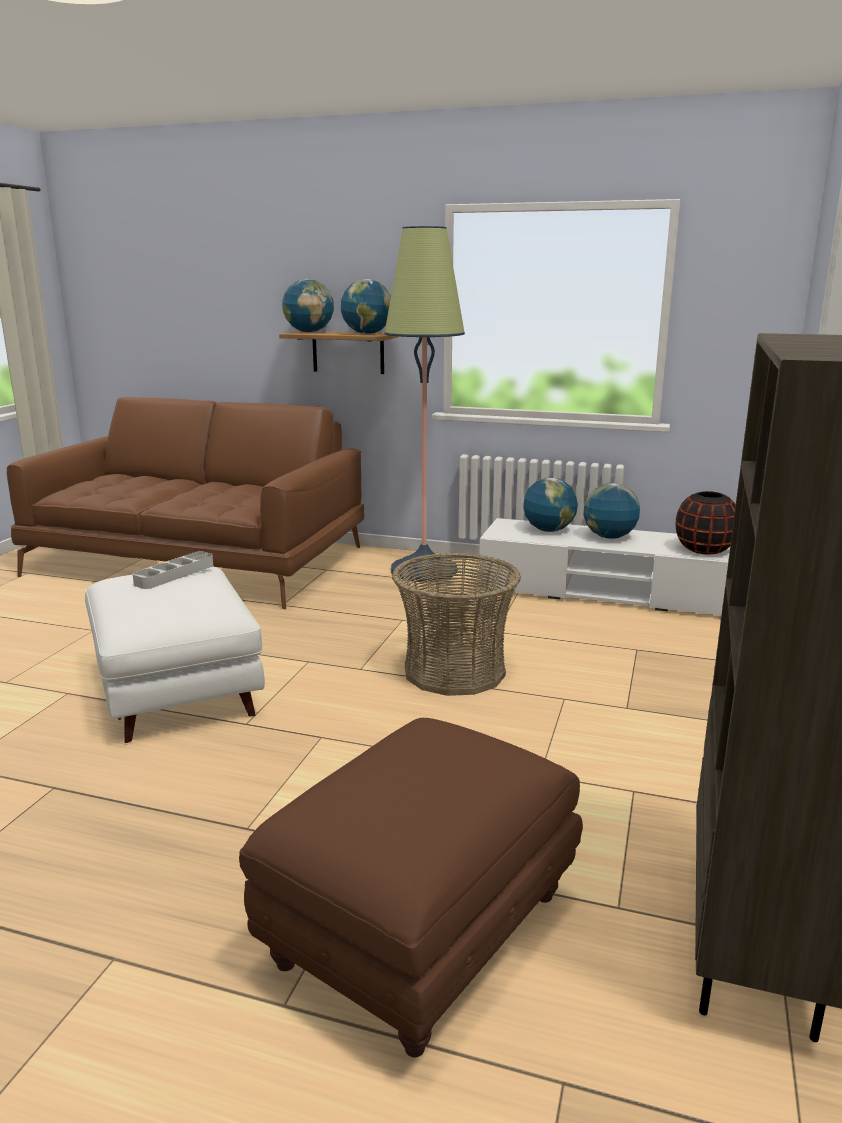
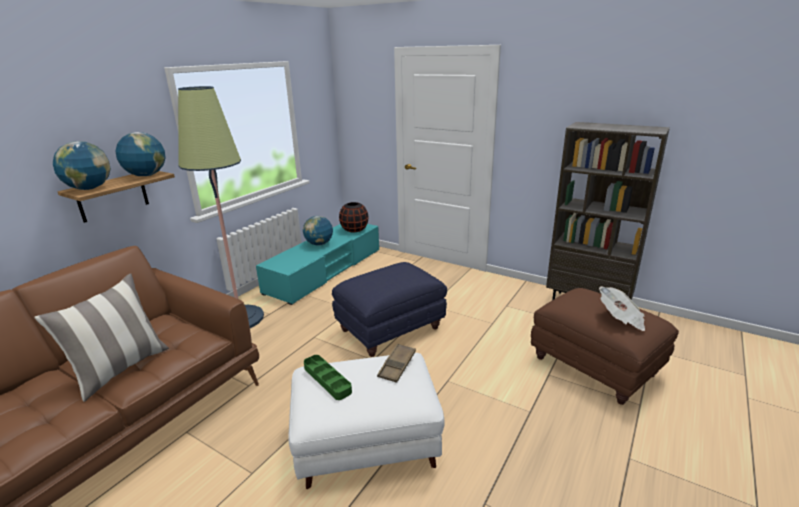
camera: 75 degrees left, 5 degrees up
(174, 574) = (327, 379): grey tray -> green tray
(193, 497) = (120, 369): none -> pillow
(202, 605) = (397, 366): none -> brown tray
(375, 798) = (621, 319): none -> newspaper
(455, 671) = (391, 329): basket -> blue ottoman
(548, 530) = (294, 255): globe -> none
(610, 592) = (325, 271): white tv stand -> turquoise tv stand

